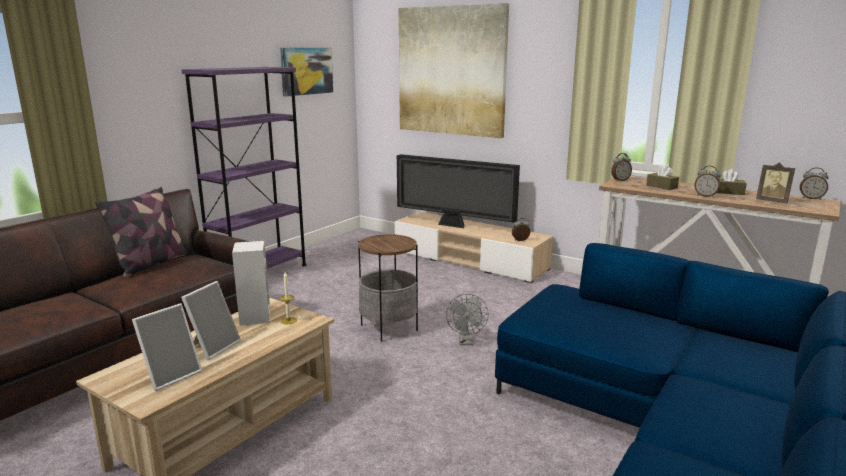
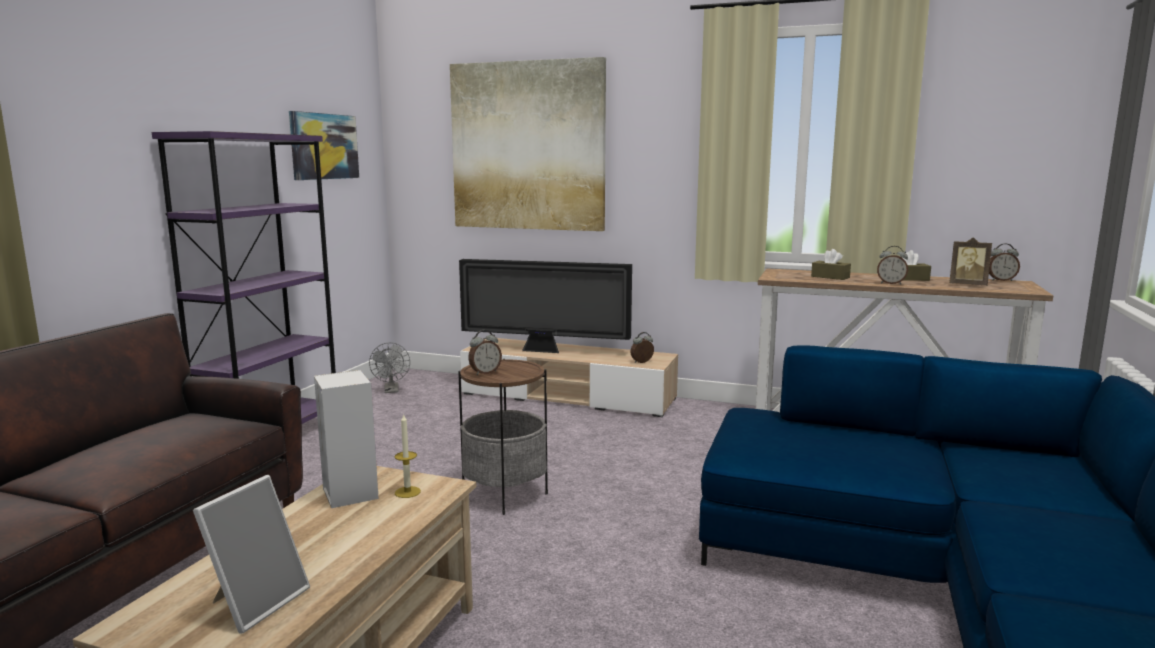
camera: 15 degrees left, 5 degrees down
(150, 264) = (125, 433): pillow -> none
(213, 347) = (306, 547): picture frame -> none
(466, 342) = (622, 501): grey fan -> grey fan (392, 391)
(620, 180) = (775, 273): alarm clock -> alarm clock (485, 372)

